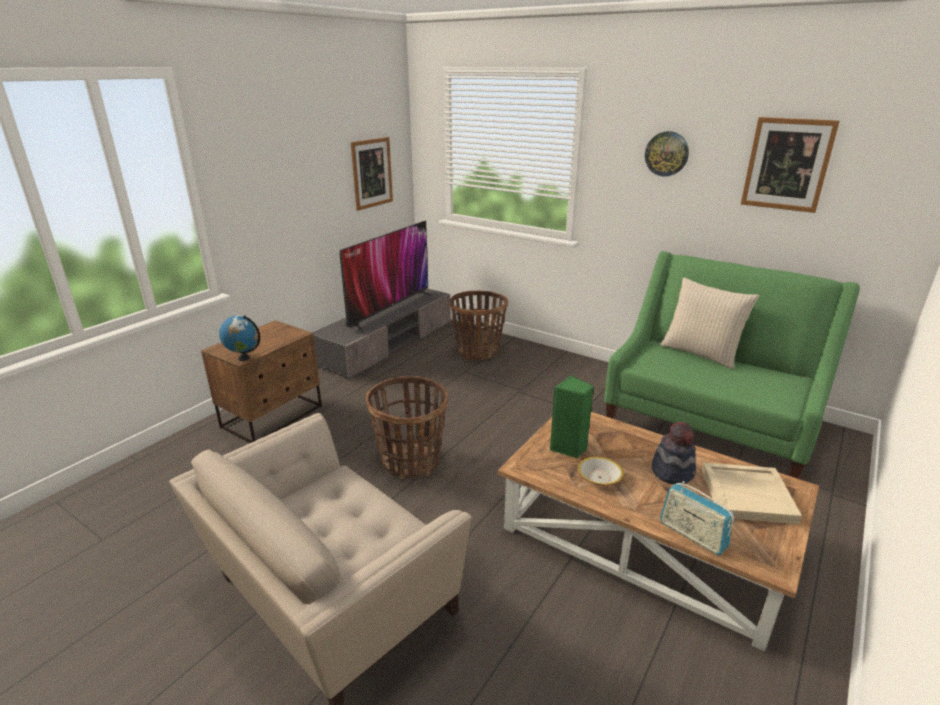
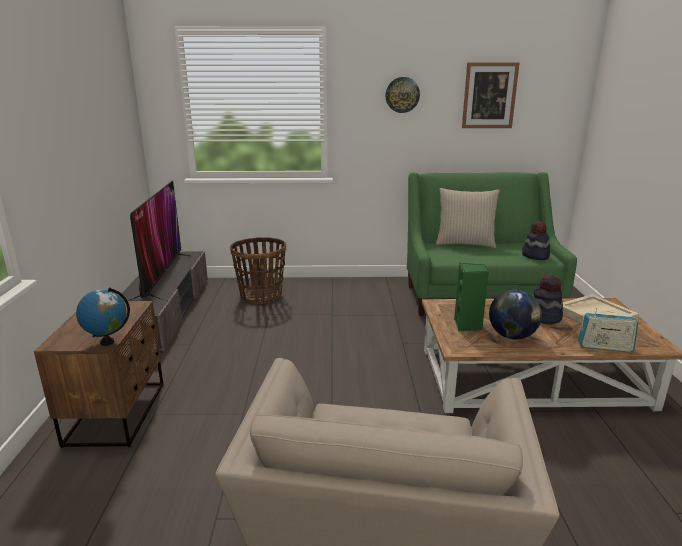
camera: 35 degrees left, 5 degrees down
(372, 173) = (118, 134): picture -> none
(411, 461) = (311, 396): basket -> none
(599, 478) = (512, 336): bowl -> globe
(771, 394) = (535, 256): none -> hat

